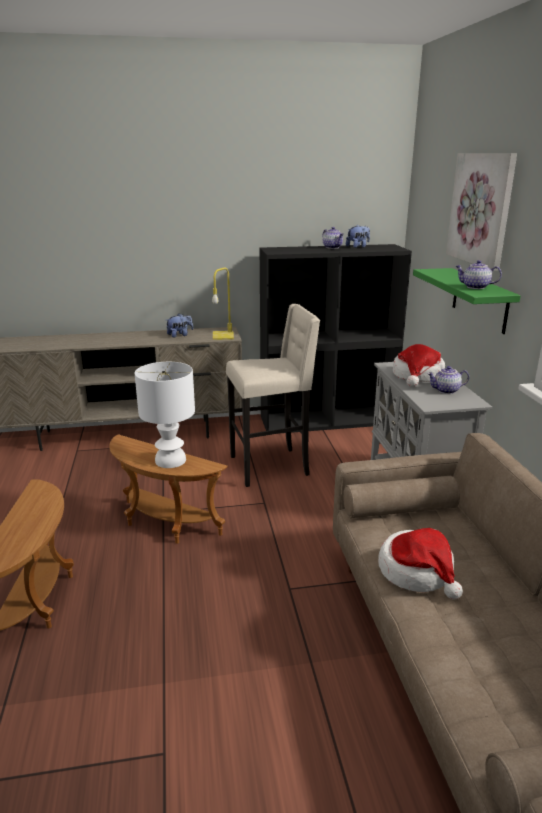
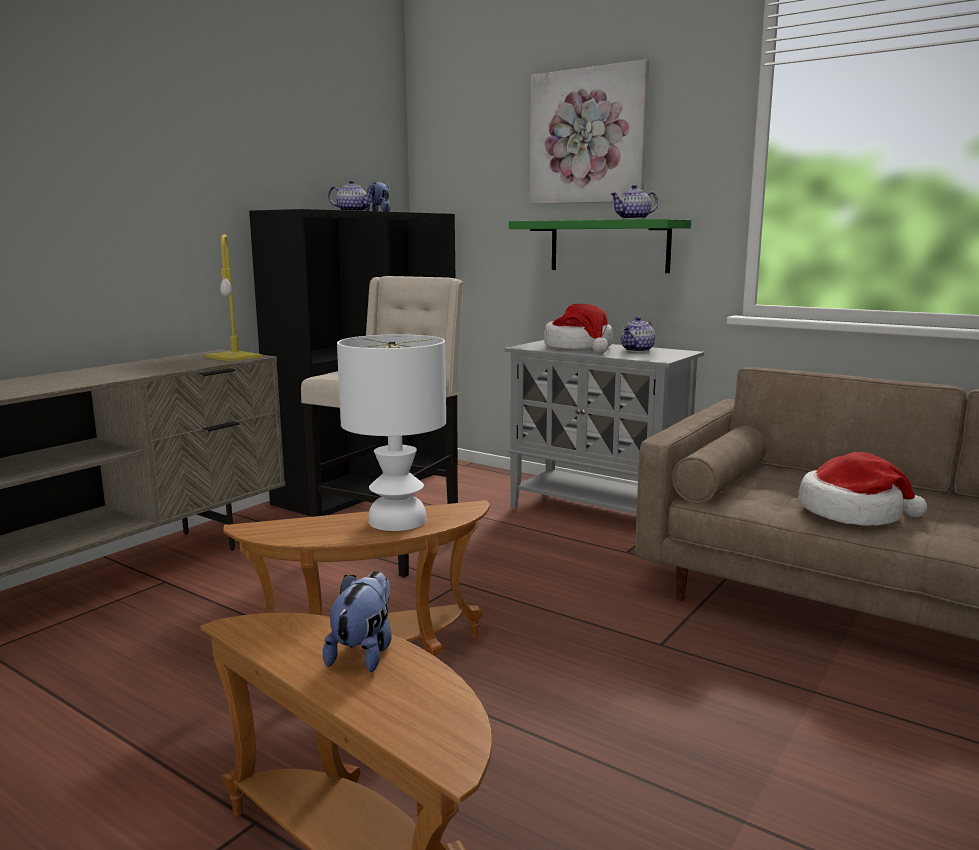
camera: 45 degrees left, 10 degrees down
(180, 335) = (155, 365): plush toy -> plush toy (364, 653)

